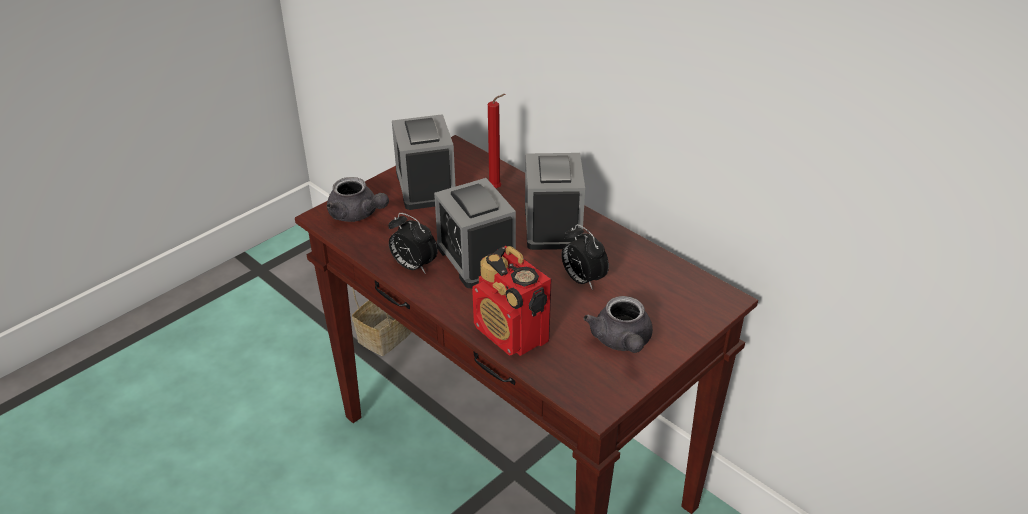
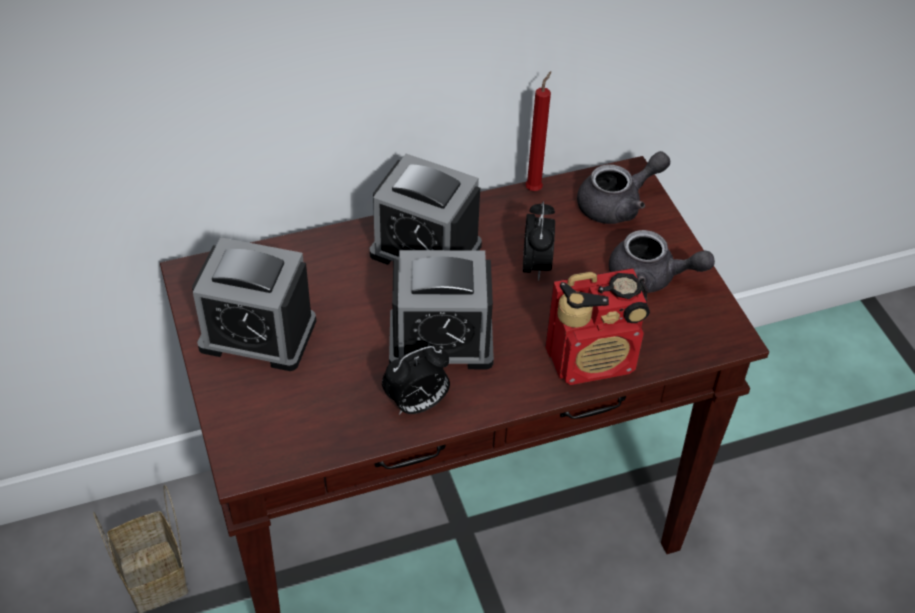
camera: 65 degrees left, 10 degrees up
(357, 214) = (267, 425): grey teapot -> grey teapot (618, 204)
(497, 189) = (317, 269): red candle -> red candle (535, 188)
(582, 280) = (536, 266): alarm clock -> alarm clock turned 75 degrees counterclockwise

